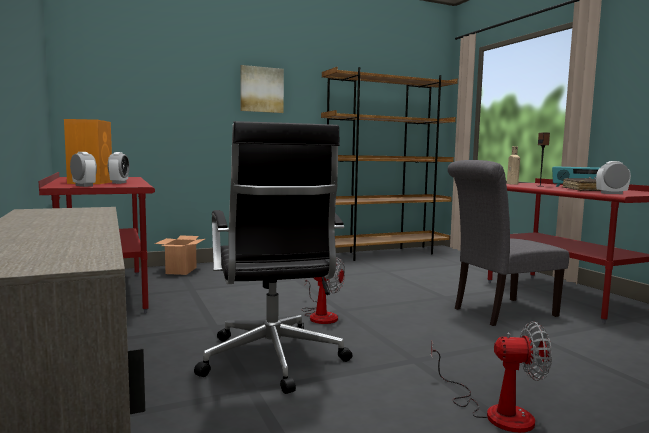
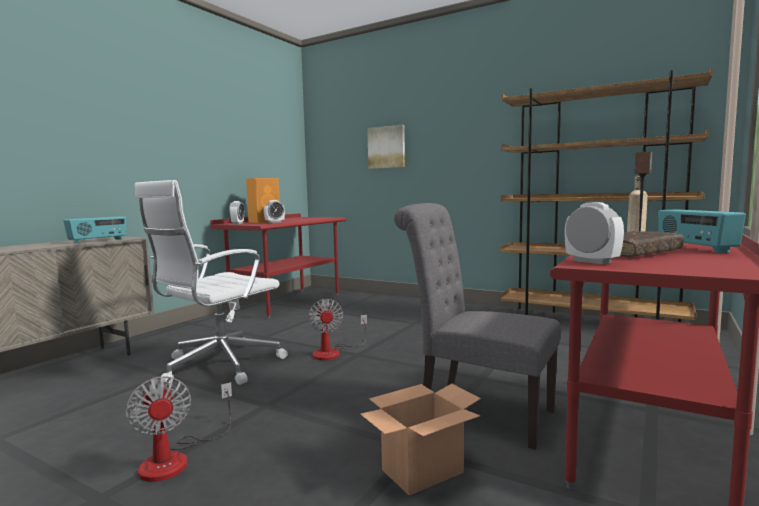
camera: 55 degrees right, 0 degrees up
(97, 215) = (98, 241): none -> radio
(181, 271) = (368, 298): cardboard box -> cardboard box (422, 472)
(261, 89) = (450, 131): picture -> picture (386, 147)
(272, 360) = (218, 366): black office chair -> white office chair

